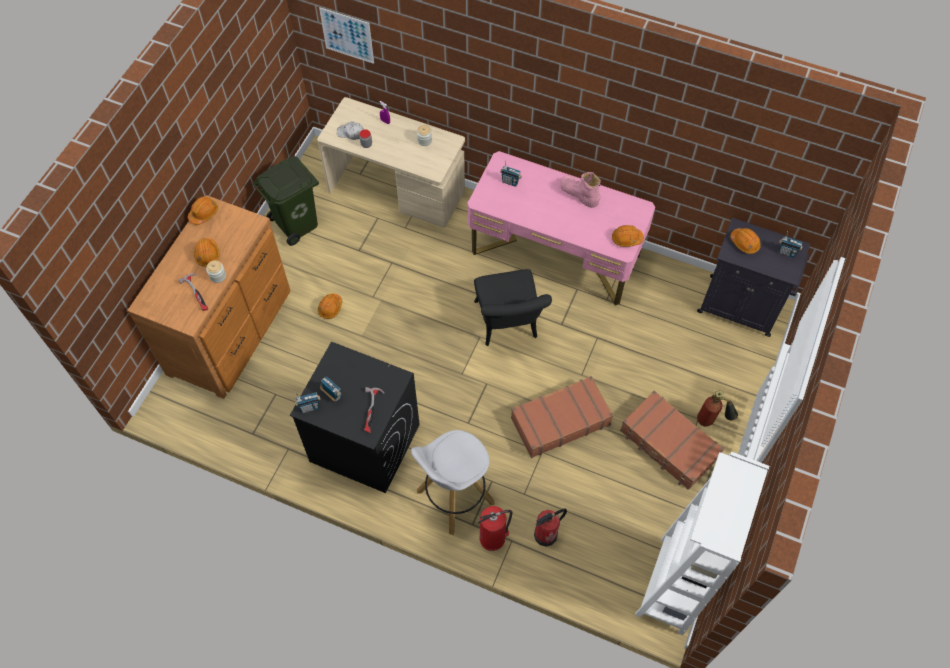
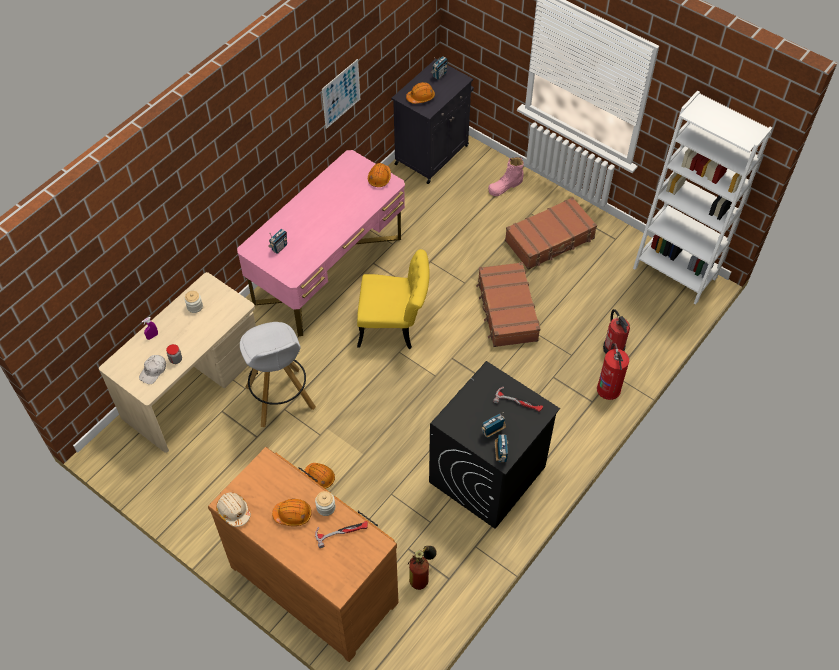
camera: 75 degrees left, 5 degrees down
(204, 213) = (233, 511): orange hard hat -> beige hard hat
(297, 224) = (197, 491): green trash can -> none
(347, 35) = (81, 299): picture -> picture (341, 94)
(454, 498) = (563, 410): white stool -> white stool (281, 398)
(508, 326) = (394, 326): black chair -> yellow chair
(579, 194) = (315, 199): pink boot -> pink boot (505, 186)
(712, 421) = (535, 205): fire extinguisher -> fire extinguisher (422, 575)

